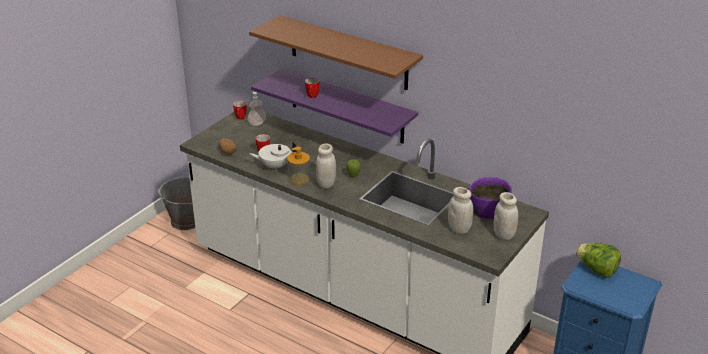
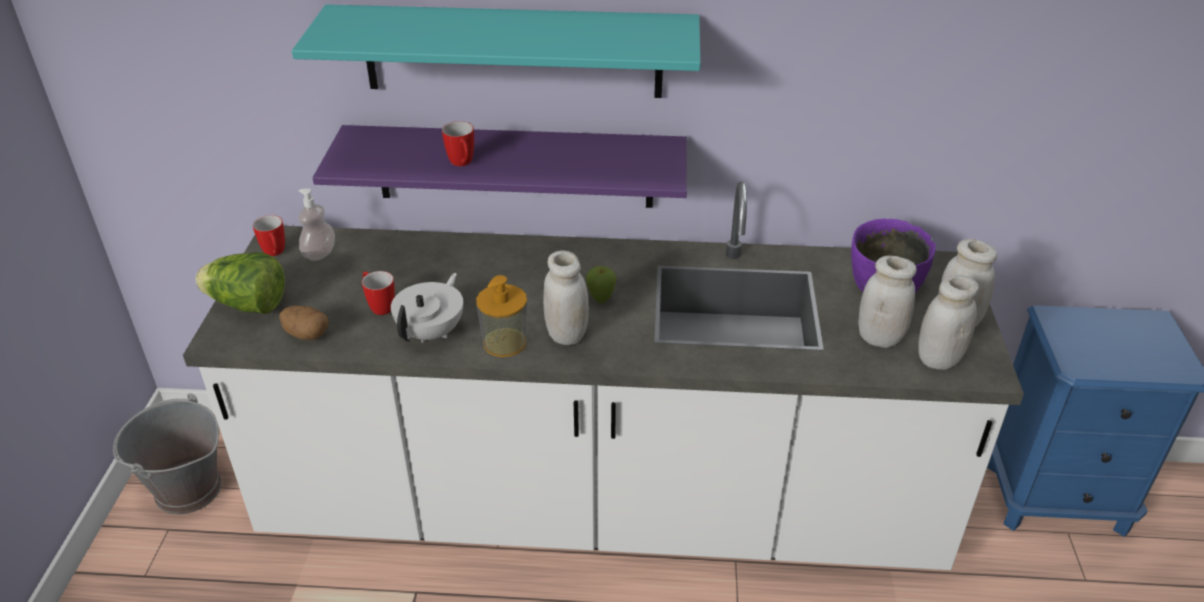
camera: 30 degrees left, 5 degrees up
(275, 166) = (432, 332): white teapot -> white teapot turned 150 degrees clockwise
(348, 53) = (512, 51): brown shelf -> turquoise shelf
(476, 245) = (938, 359): none -> white jar
(596, 270) = (1075, 326): lettuce -> lettuce (248, 305)

